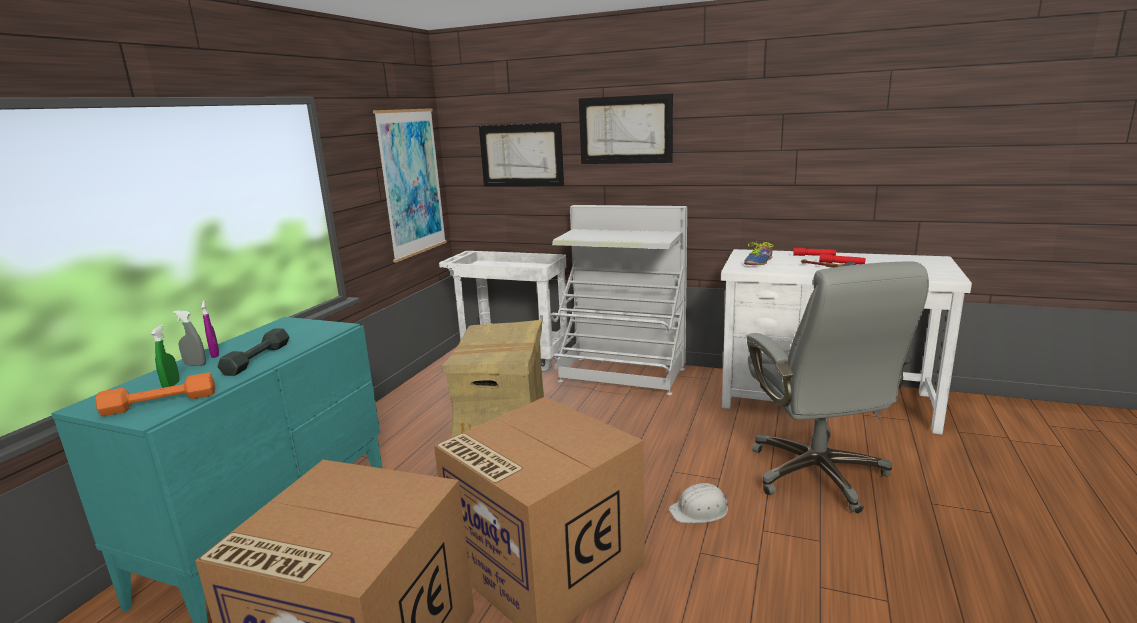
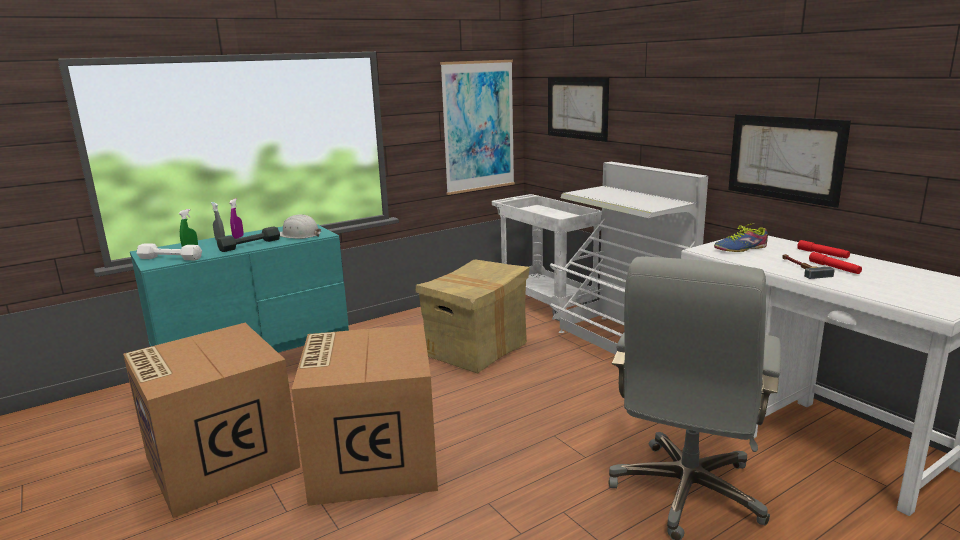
camera: 35 degrees right, 0 degrees up
(160, 403) = (170, 258): orange dumbbell -> white dumbbell
(625, 130) = (661, 88): picture -> picture (784, 158)
(700, 510) = (532, 474): white hard hat -> white hard hat (299, 235)

